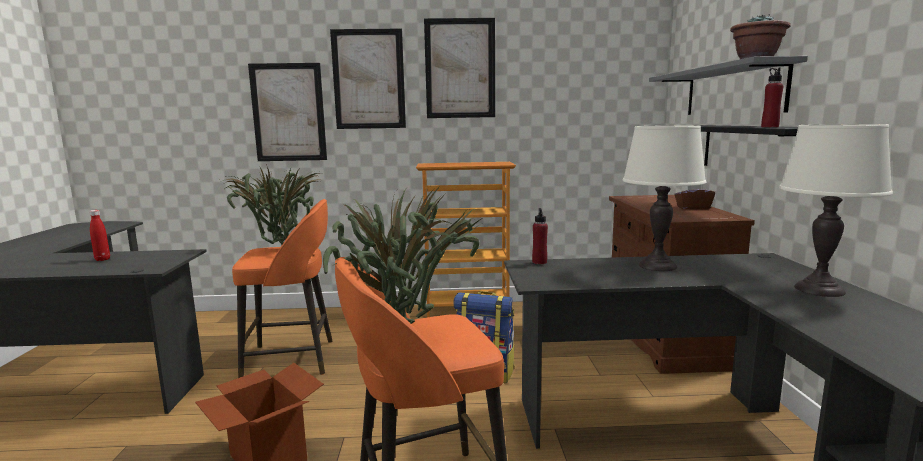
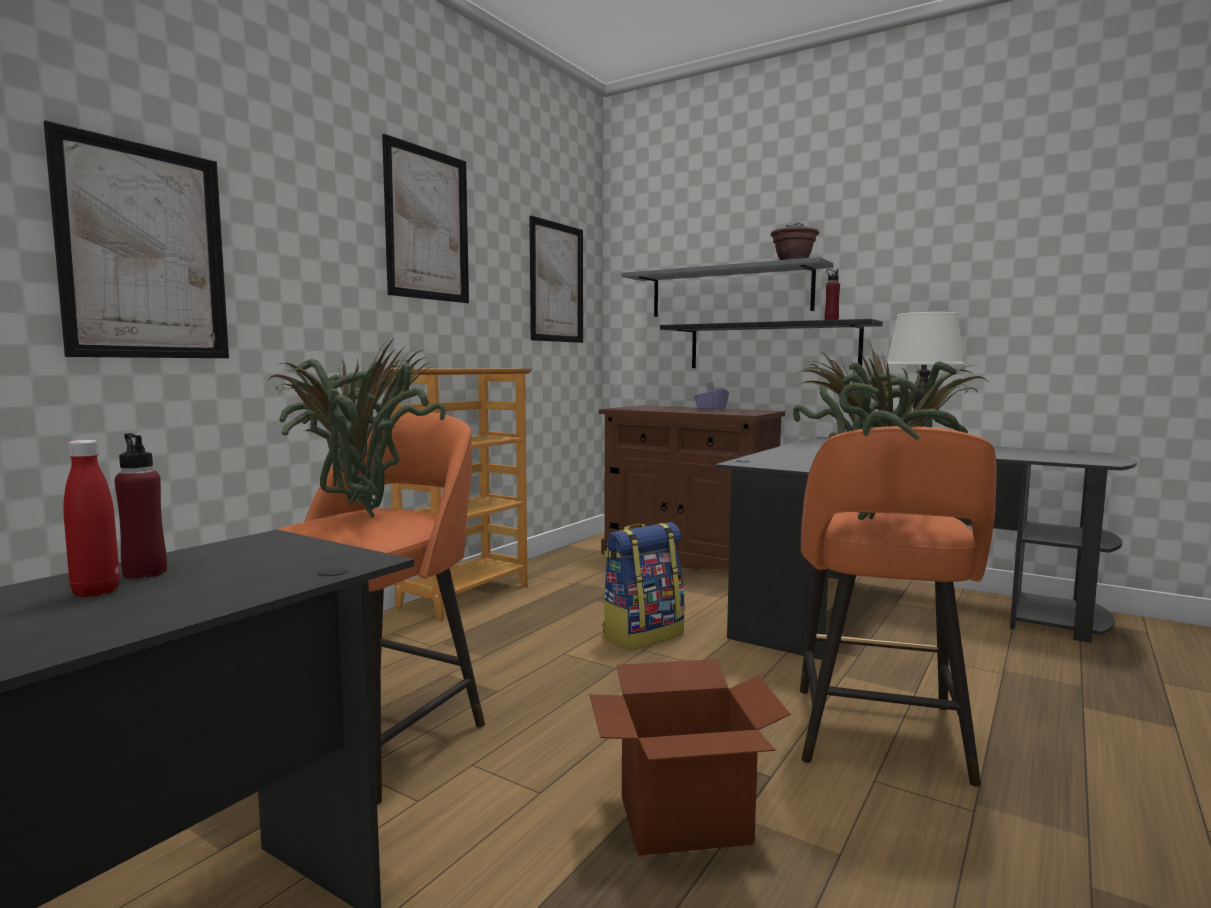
camera: 55 degrees left, 5 degrees down
(369, 79) = (302, 214): picture -> picture (556, 283)
(539, 262) = (747, 459): red bottle -> red bottle (145, 573)
(657, 266) = (812, 449): white table lamp -> none
(693, 208) = (710, 409): brown tissue box -> purple tissue box

